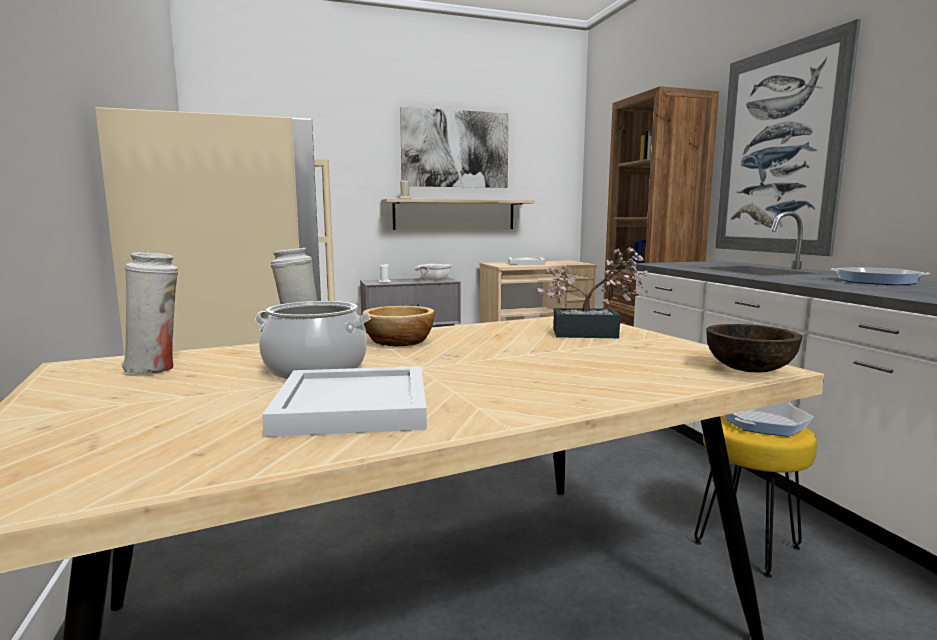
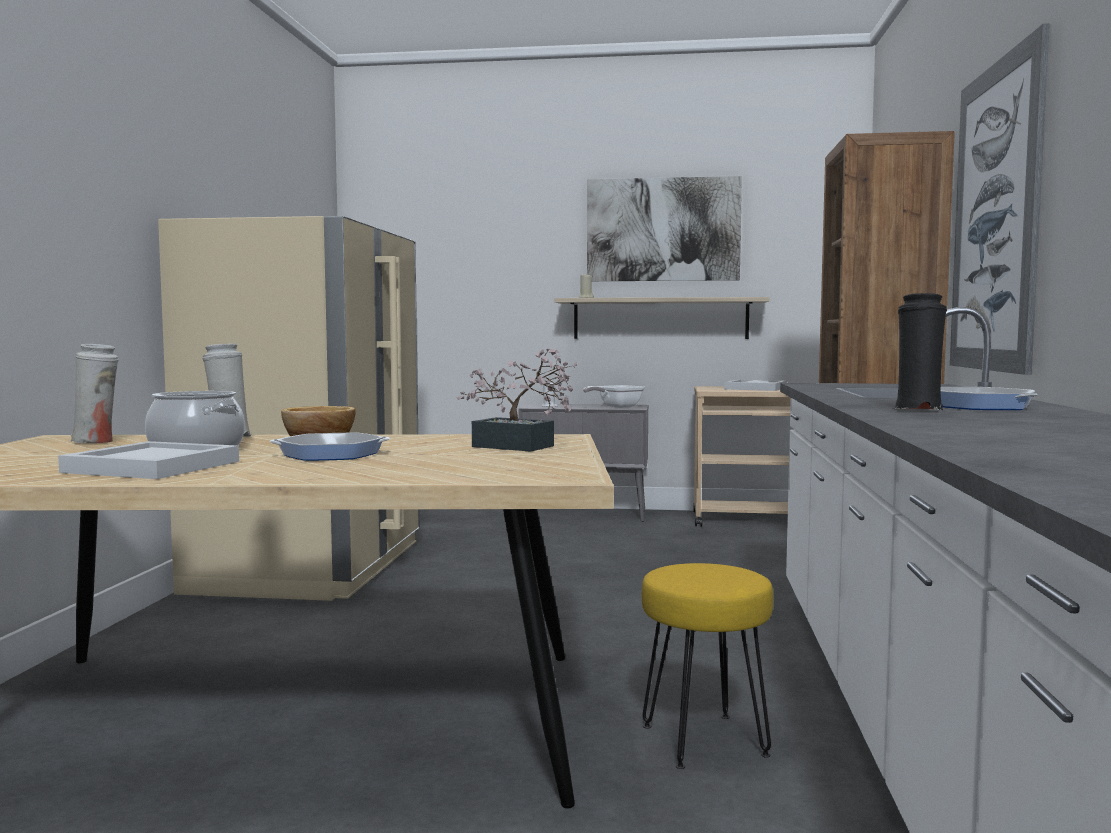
camera: 25 degrees right, 5 degrees down
(749, 370) = (548, 477): brown bowl -> none
(763, 423) = (714, 575): frying pan -> frying pan (331, 454)
(875, 287) = (917, 410): none -> black vase

